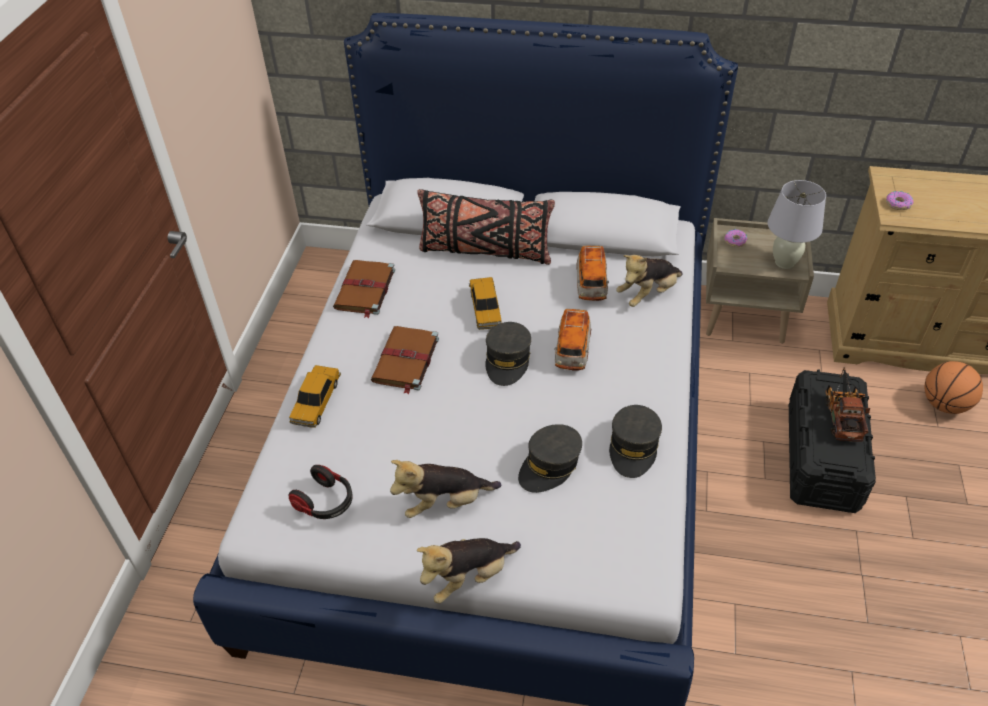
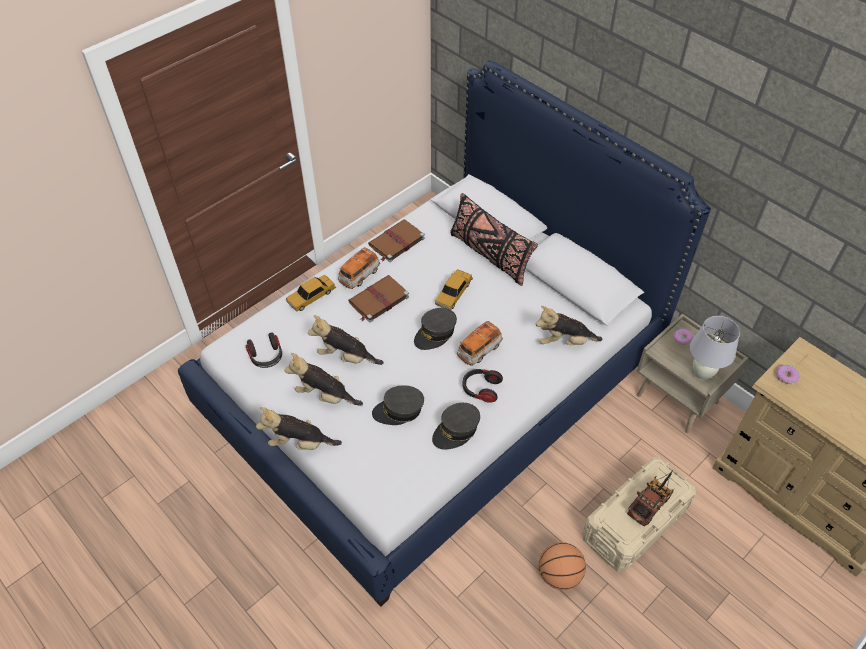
camera: 35 degrees right, 5 degrees up
(427, 444) = (346, 357): none -> plush toy
(591, 284) = (534, 314): toy car -> toy car (359, 275)
(615, 389) = (481, 389): none -> headphones
(822, 456) = (634, 523): black storage box -> beige storage box
(944, 404) = (765, 548): basketball -> basketball (559, 575)

